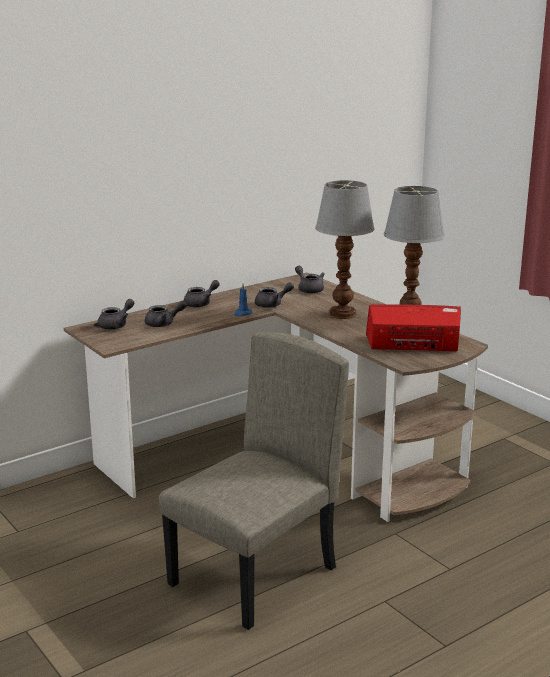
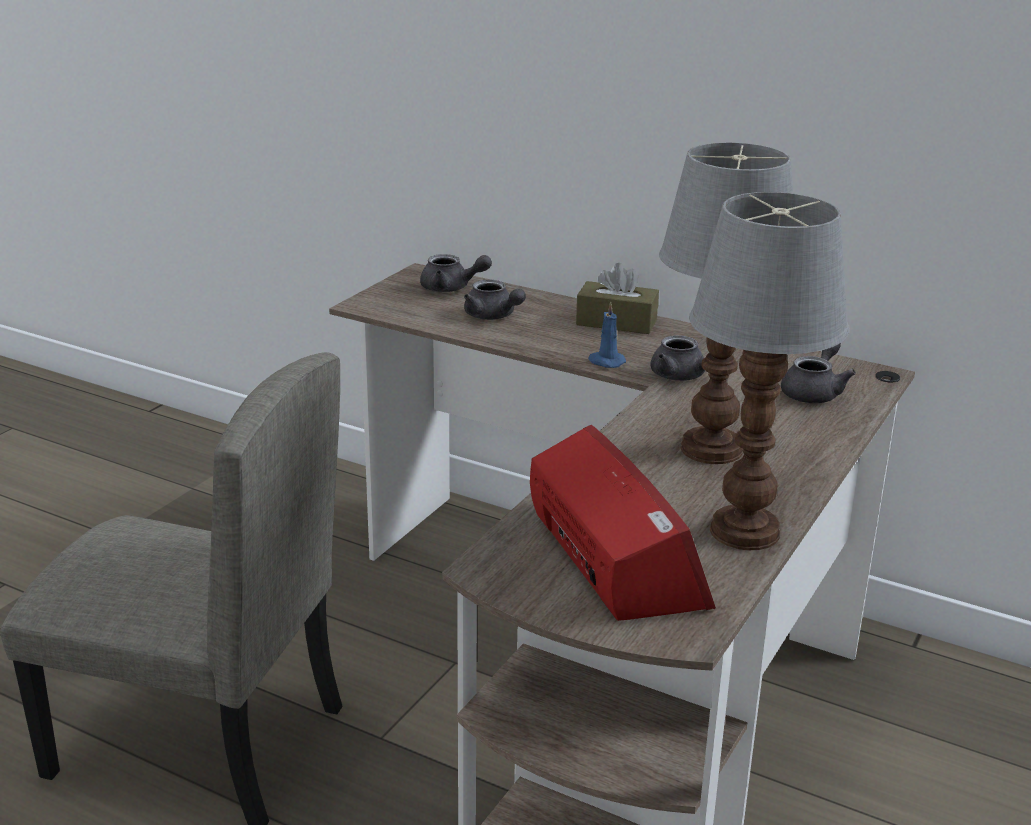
camera: 65 degrees right, 5 degrees up
(201, 304) = (616, 322): grey teapot -> brown tissue box

